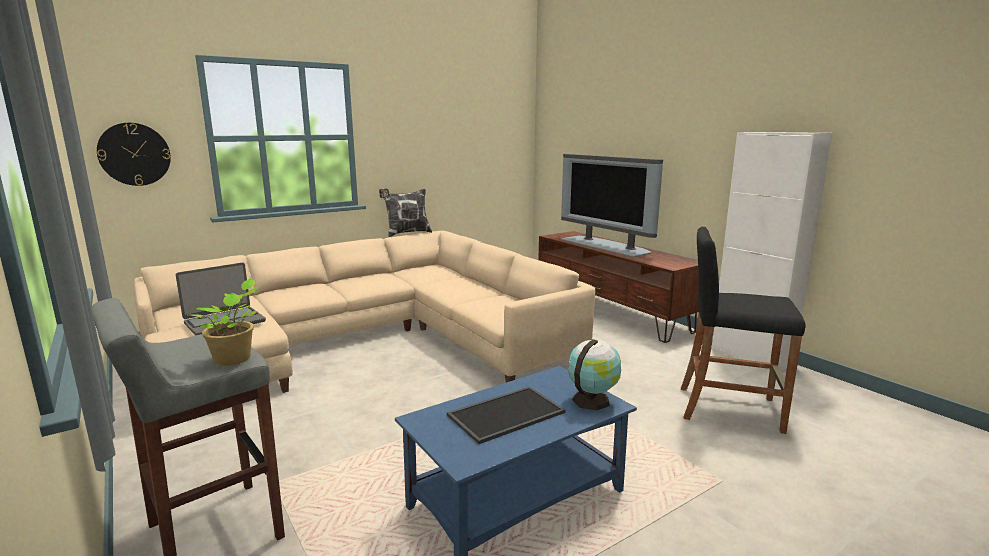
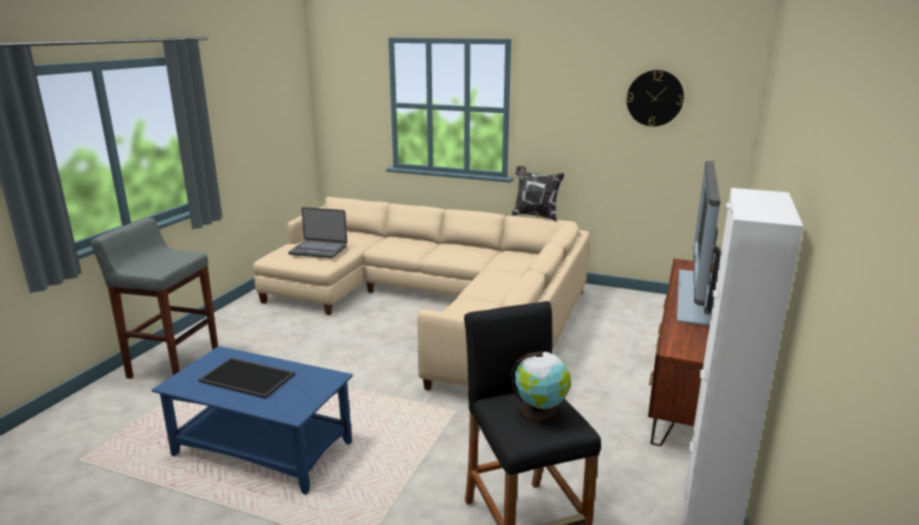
camera: 55 degrees right, 5 degrees up
(134, 154) = (347, 113): wall clock -> wall clock (655, 98)
(235, 359) = (156, 270): potted plant -> none
(592, 399) = (296, 403): globe -> globe (540, 413)

